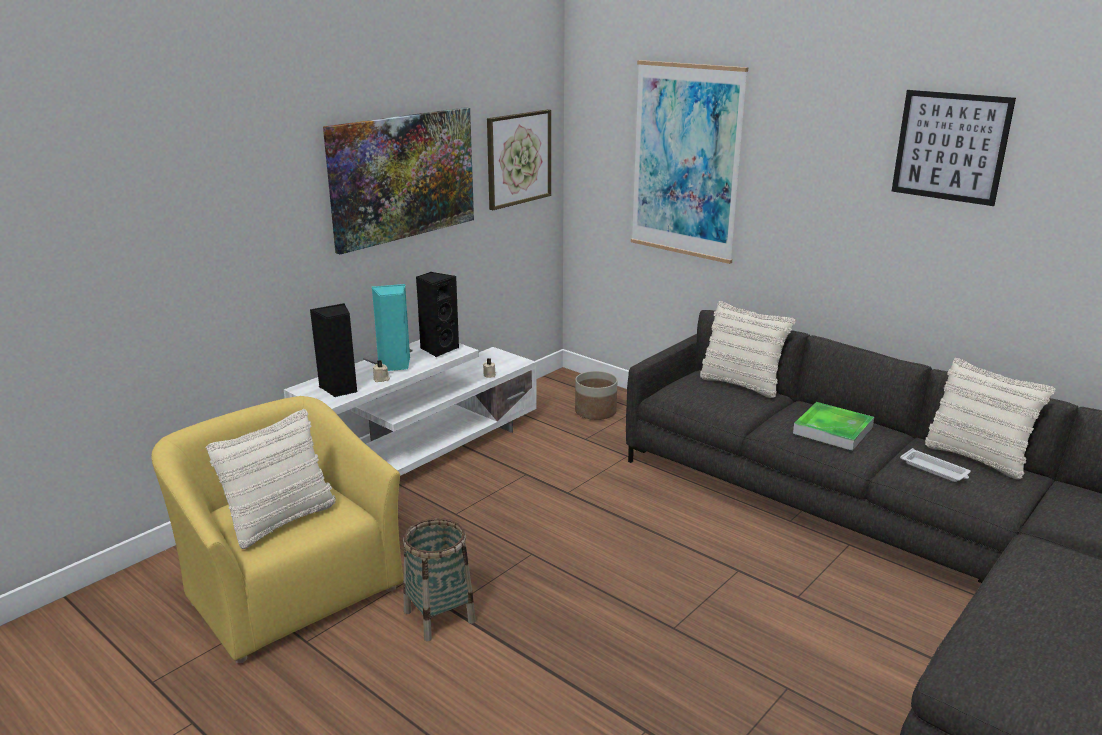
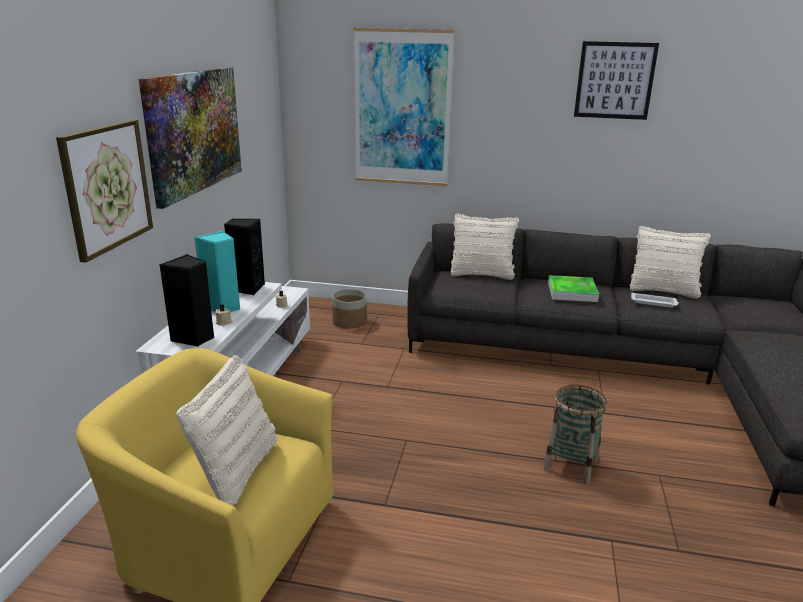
camera: 30 degrees left, 0 degrees up
(439, 616) = (383, 514): basket -> basket (570, 464)
(518, 158) = (259, 116): picture -> picture (107, 187)

